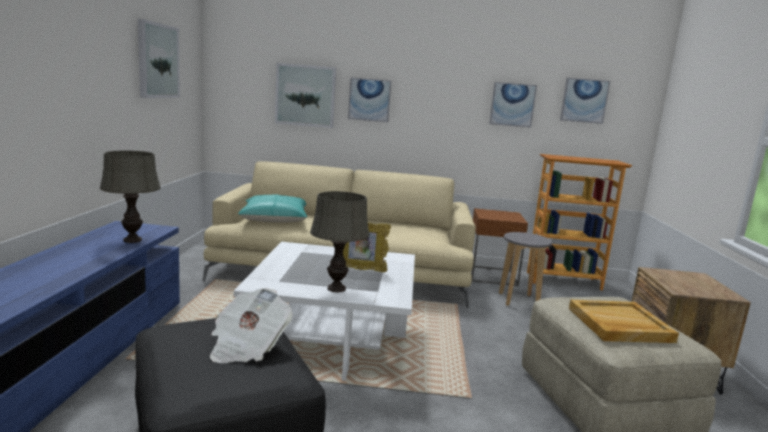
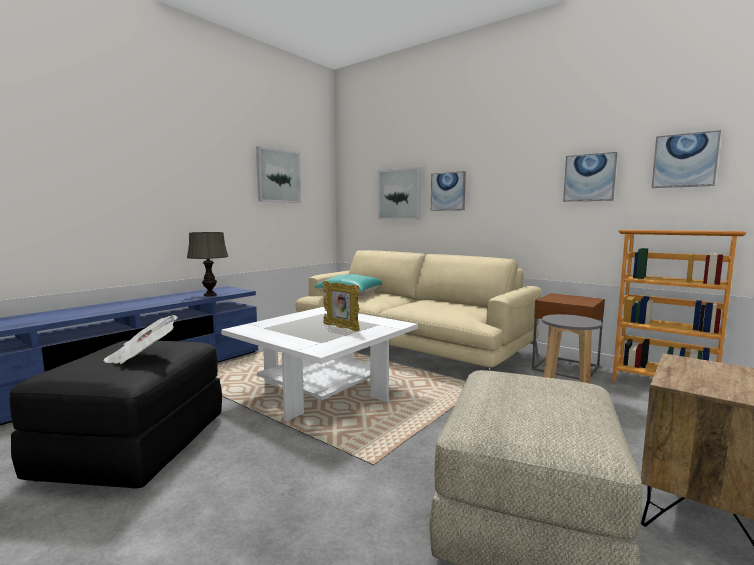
camera: 35 degrees right, 5 degrees down
(336, 288) = (292, 337): grey table lamp -> none
(619, 325) = (517, 406): beige tray -> none

